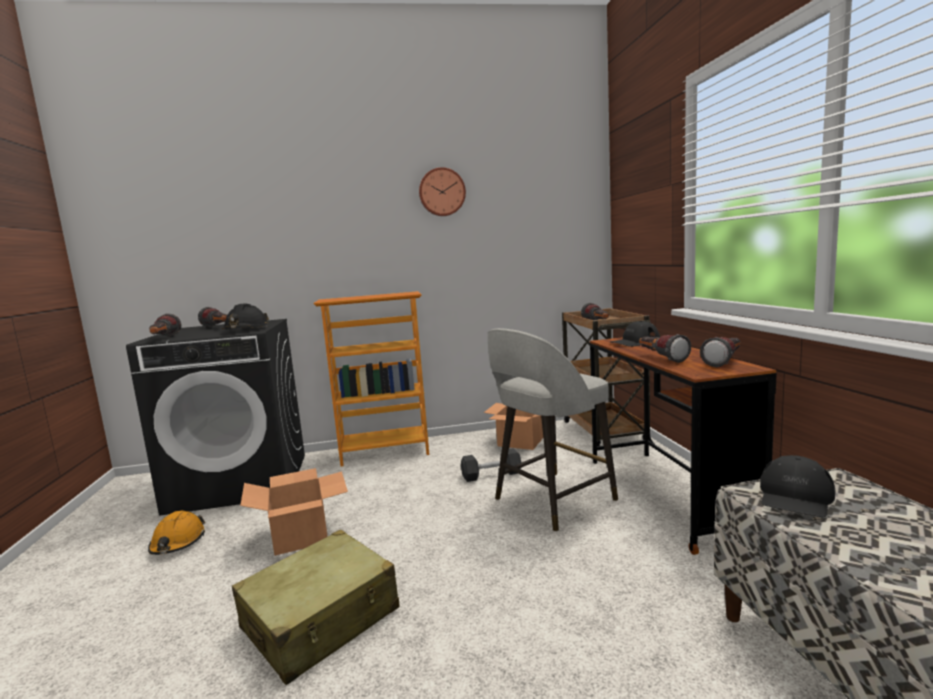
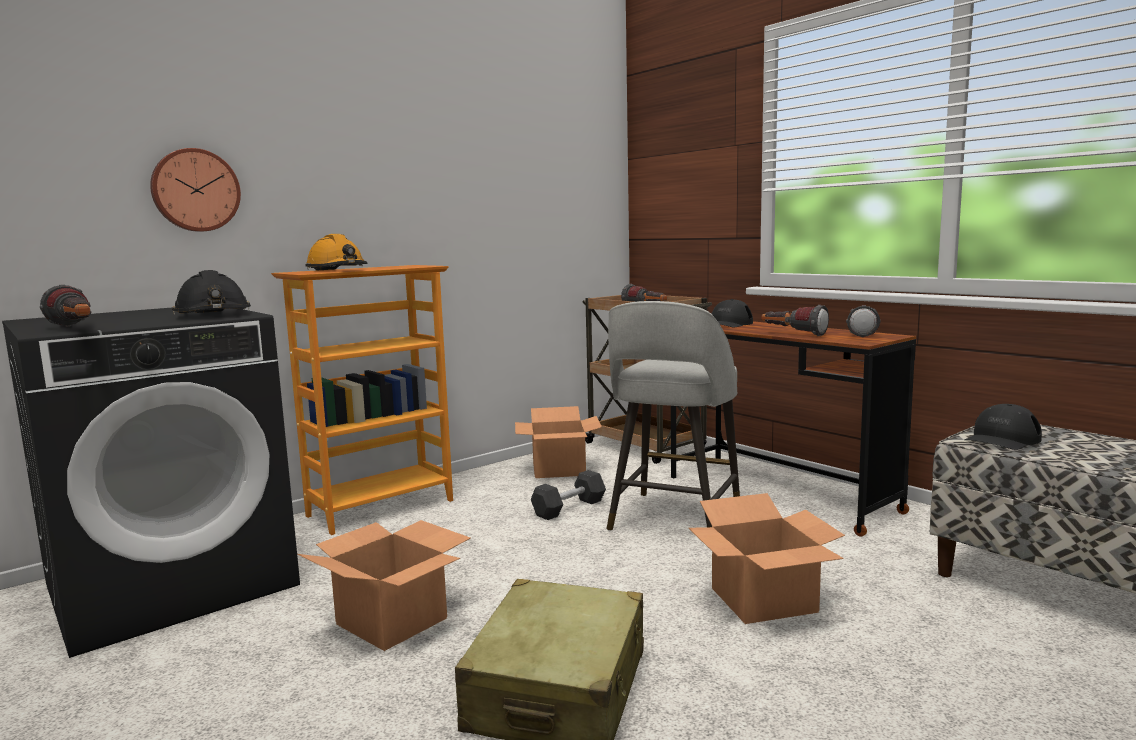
camera: 30 degrees left, 0 degrees up
(178, 543) = (177, 680): orange hard hat -> orange hard hat (337, 270)
(218, 328) = (124, 316): flashlight -> none
(442, 192) = (443, 124): wall clock -> wall clock (195, 190)
(537, 592) = (764, 599): none -> cardboard box
(795, 497) = (1002, 439): black cap -> black cap turned 45 degrees clockwise

